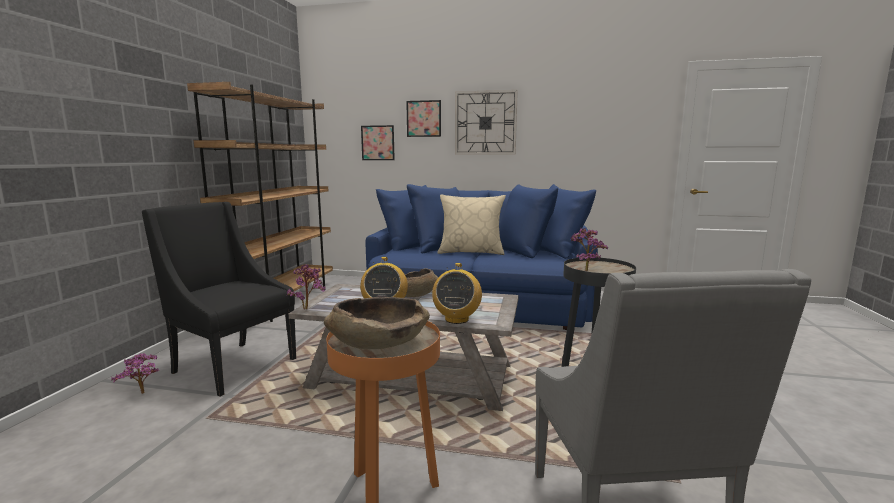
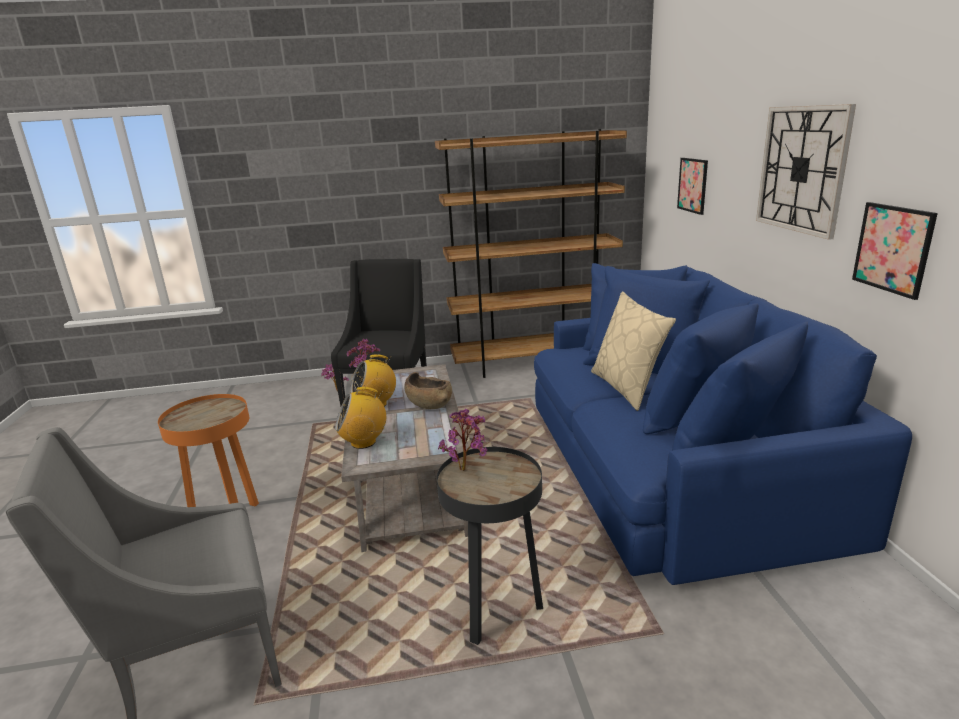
camera: 70 degrees right, 10 degrees up
(379, 342) = (198, 415): brown bowl -> none
(423, 118) = (735, 153): picture -> picture (892, 249)

